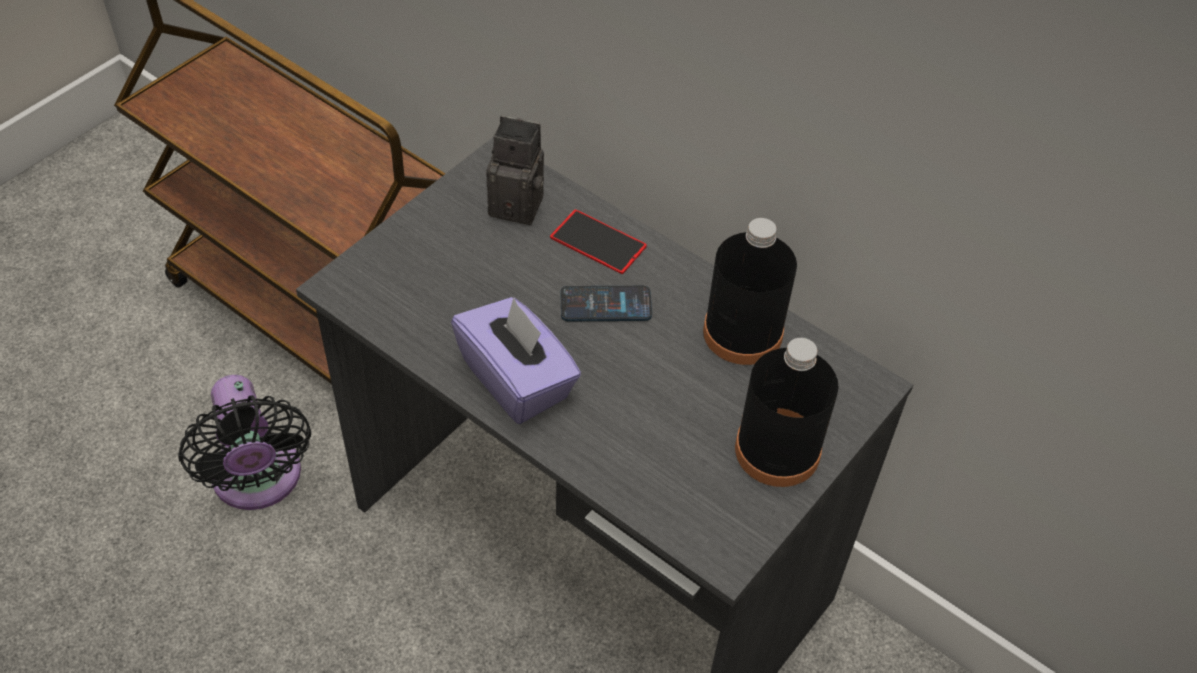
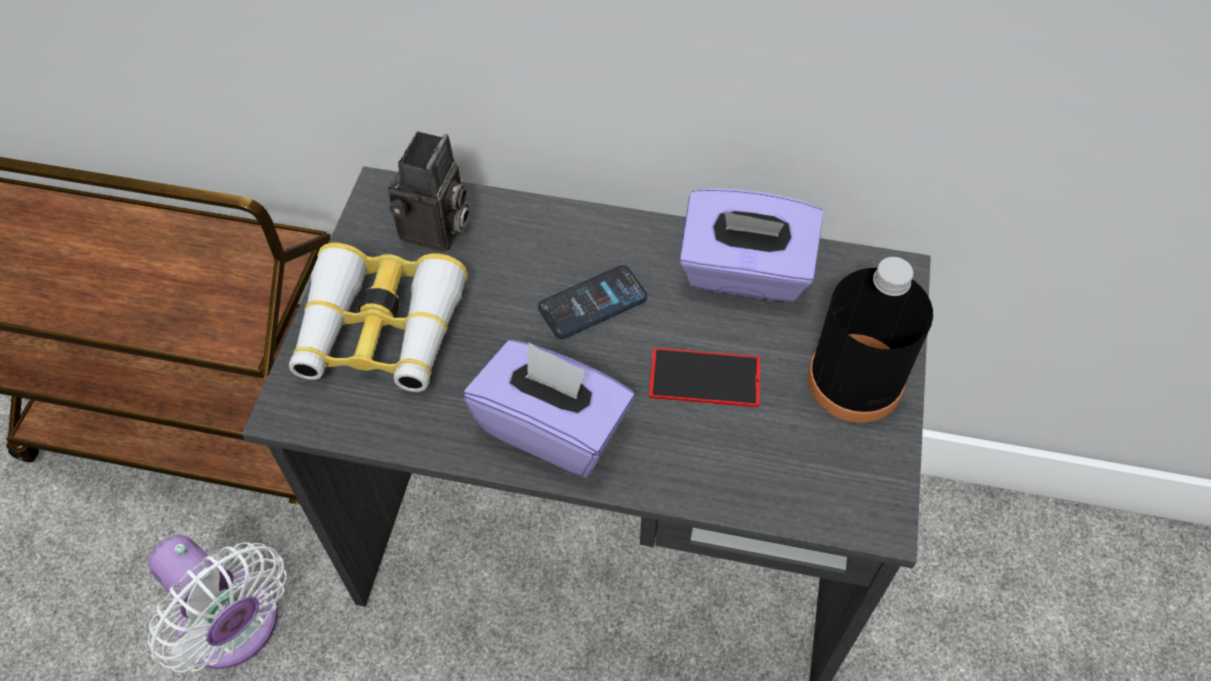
camera: 25 degrees left, 5 degrees up
(258, 481) = (235, 628): black fan -> white fan
(434, 260) = (380, 332): none -> binoculars
(520, 204) = (436, 231): camera -> camera turned 120 degrees clockwise
(598, 242) = (542, 238): phone -> phone (705, 377)
(742, 333) = (744, 273): black bottle -> purple tissue box

